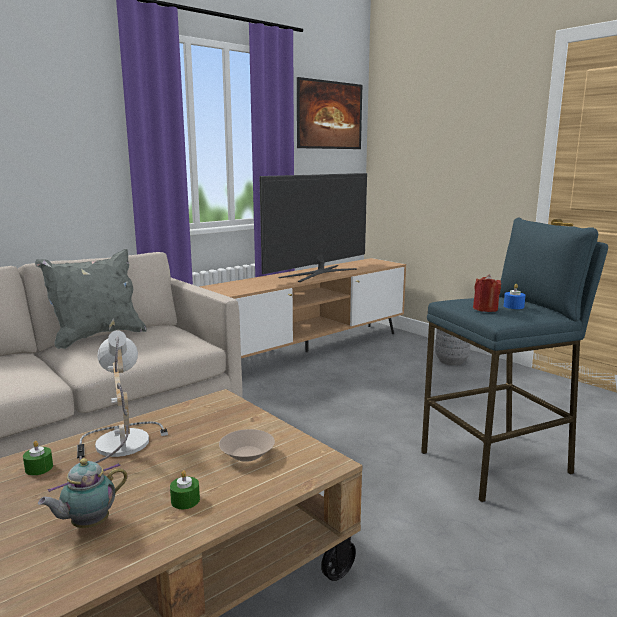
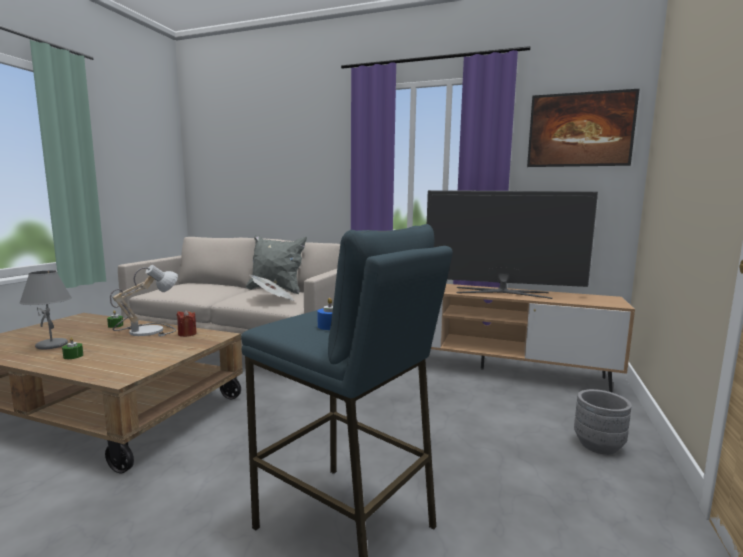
camera: 60 degrees right, 5 degrees down
(88, 525) = (52, 345): teapot -> grey table lamp
(151, 345) = (273, 299): none -> newspaper
(247, 455) = (133, 357): beige bowl -> none
(485, 309) = (303, 318): red candle -> red candle (187, 334)

